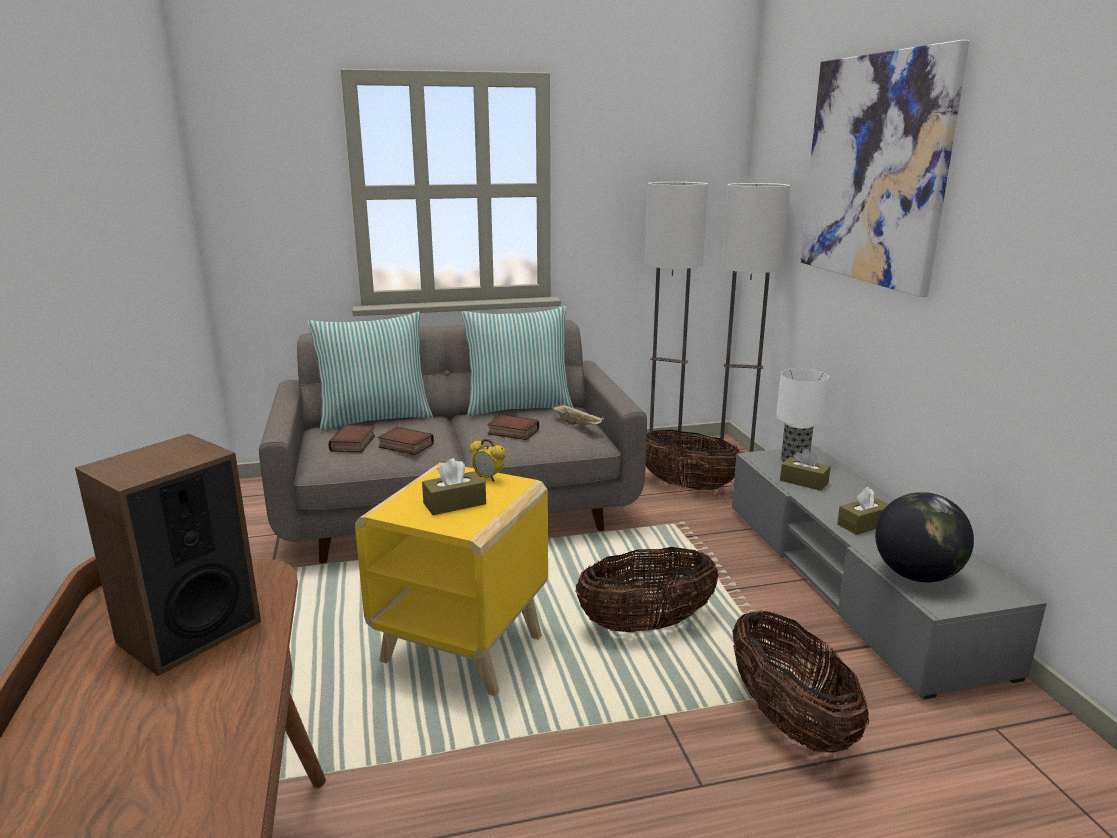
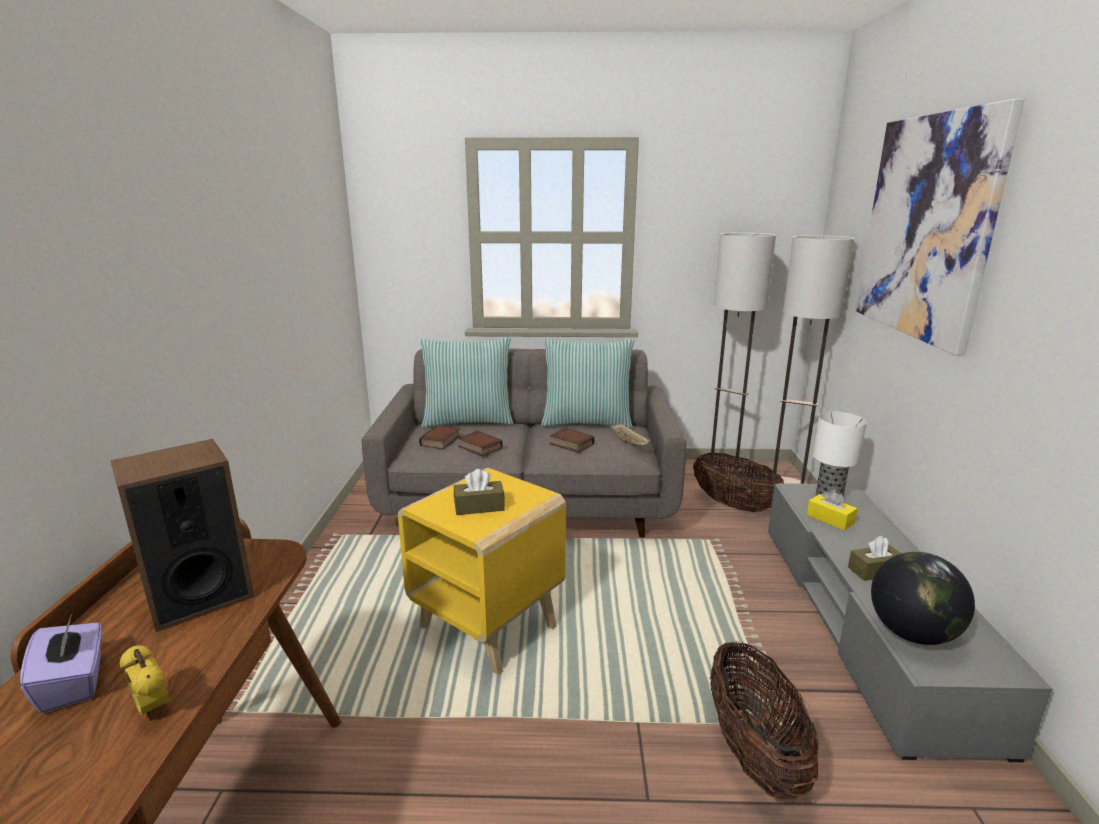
camera: 15 degrees right, 0 degrees up
(87, 744) = (74, 683): none -> purple tissue box
(488, 478) = (518, 487): alarm clock -> alarm clock (153, 709)
(646, 624) = (651, 631): basket -> none
(804, 481) = (830, 519): brown tissue box -> yellow tissue box

